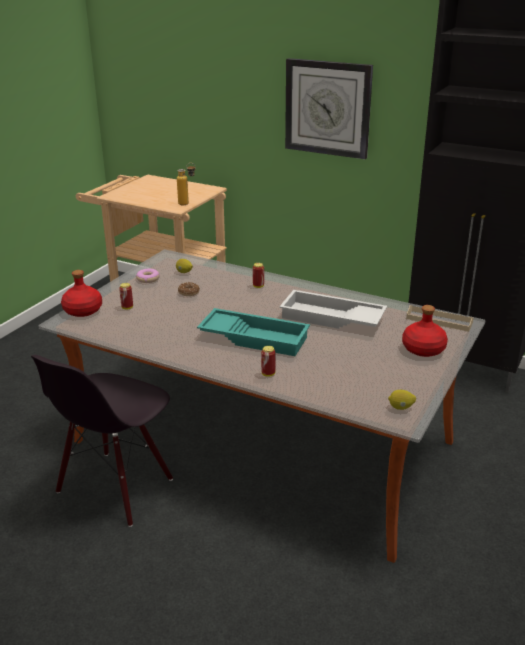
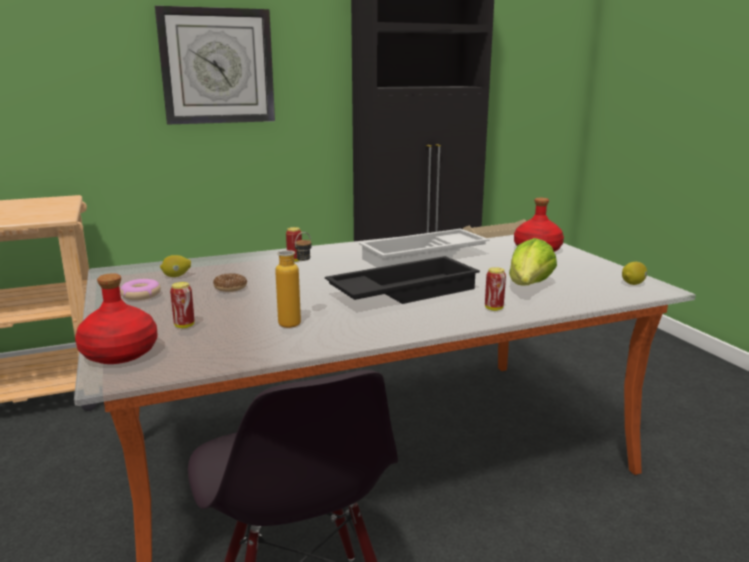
camera: 50 degrees left, 10 degrees down
(187, 204) = (65, 212): bottle -> bottle (297, 321)
(255, 337) = (403, 291): turquoise tray -> black tray
(327, 372) = (529, 287): none -> lettuce

